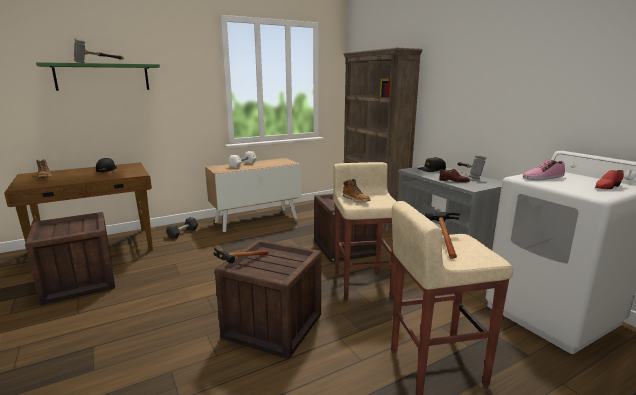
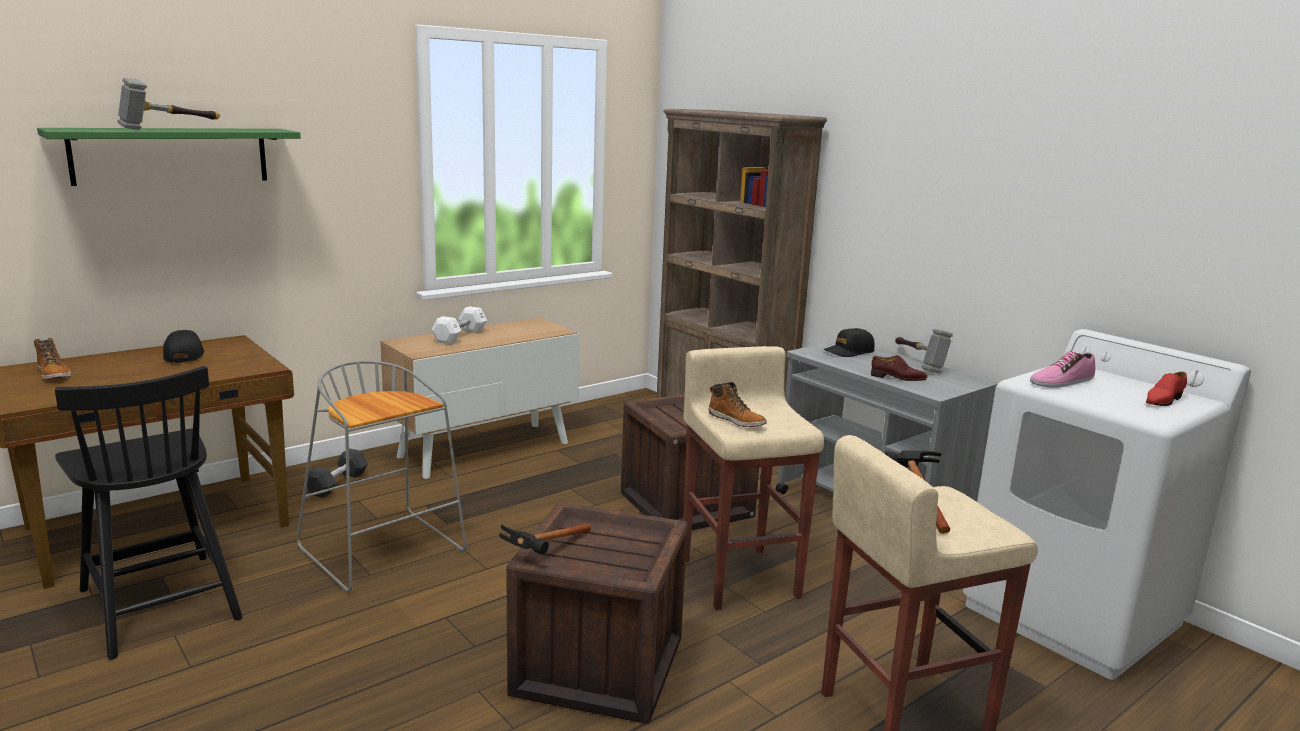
camera: 10 degrees left, 0 degrees up
(79, 282) = (159, 602): crate -> black chair
(191, 264) = (385, 551): none -> grey stool

